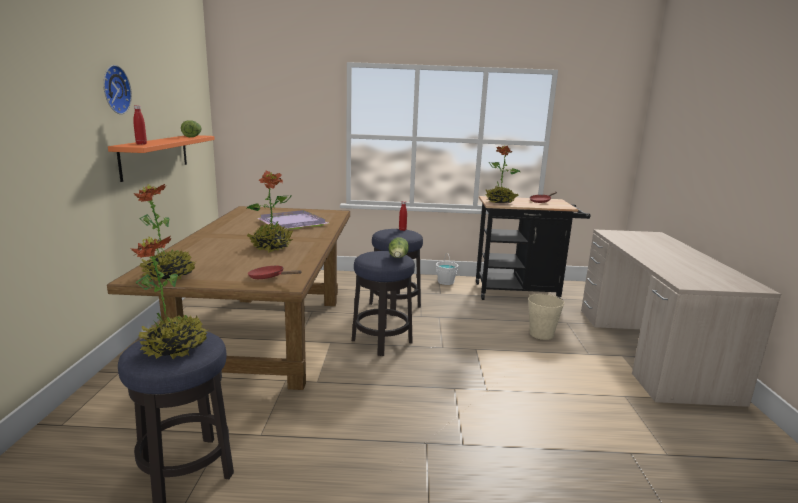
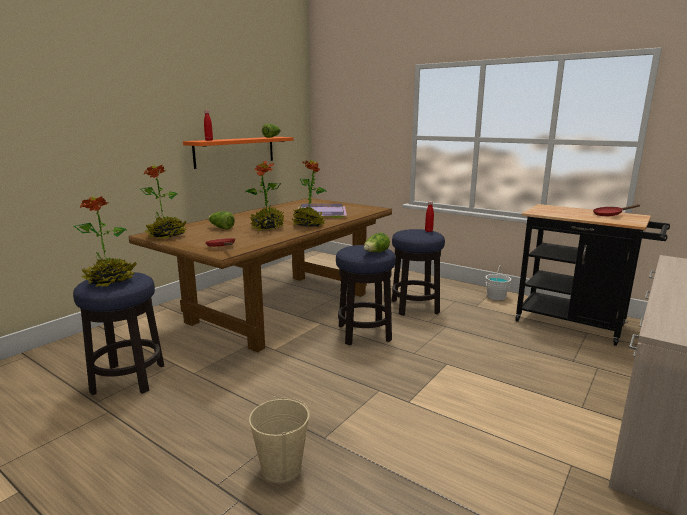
camera: 35 degrees right, 0 degrees up
(114, 89) = (193, 99): wall clock -> none
(216, 255) = (221, 228): none -> lettuce
(500, 202) = (548, 211): potted plant -> potted plant (309, 225)
(541, 334) = (545, 370): beige bucket -> beige bucket (281, 468)

